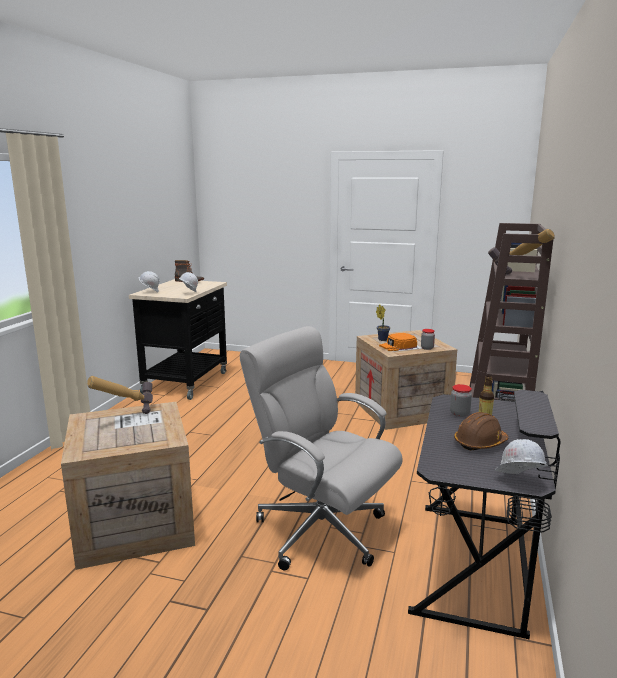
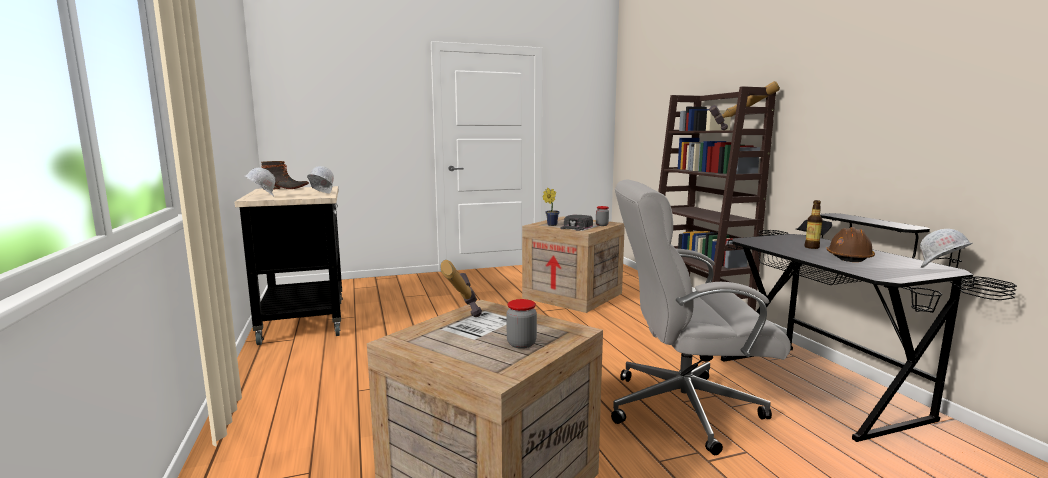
camera: 35 degrees left, 5 degrees down
(398, 346) = (576, 227): orange cap -> black cap
(459, 414) = (781, 246): jar -> jar (521, 344)

